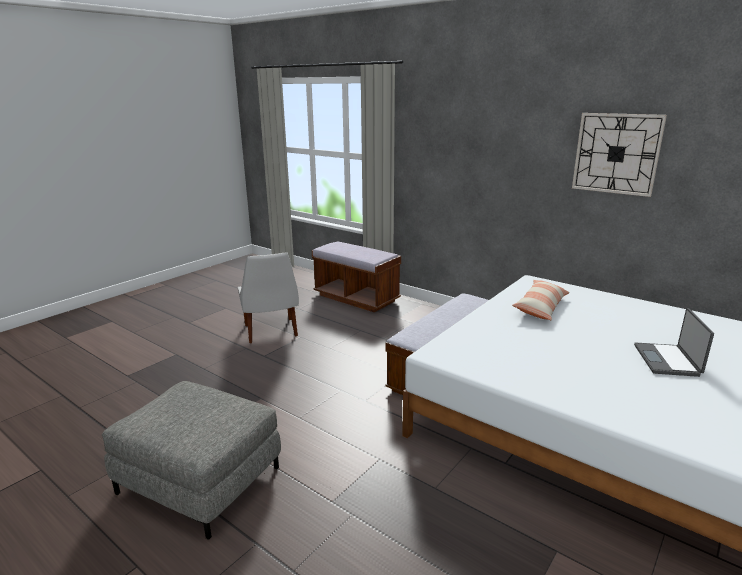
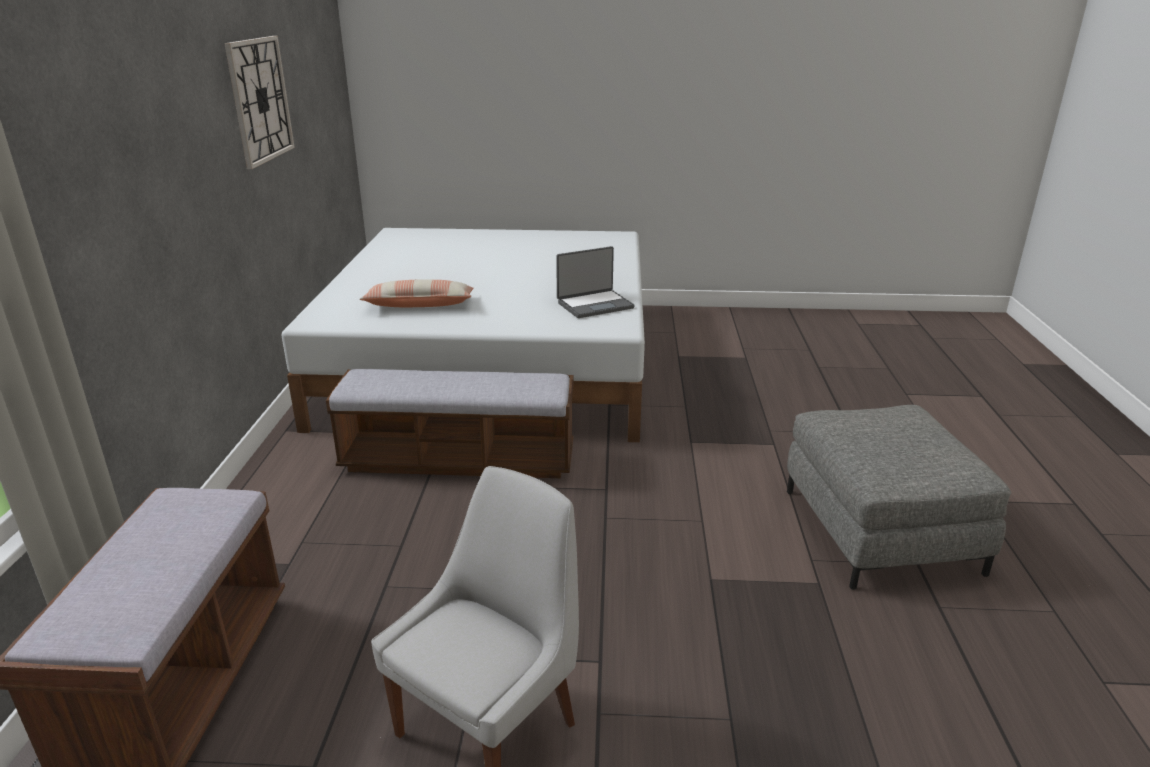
camera: 125 degrees left, 5 degrees up
(667, 360) = (499, 256): laptop -> laptop (594, 305)

